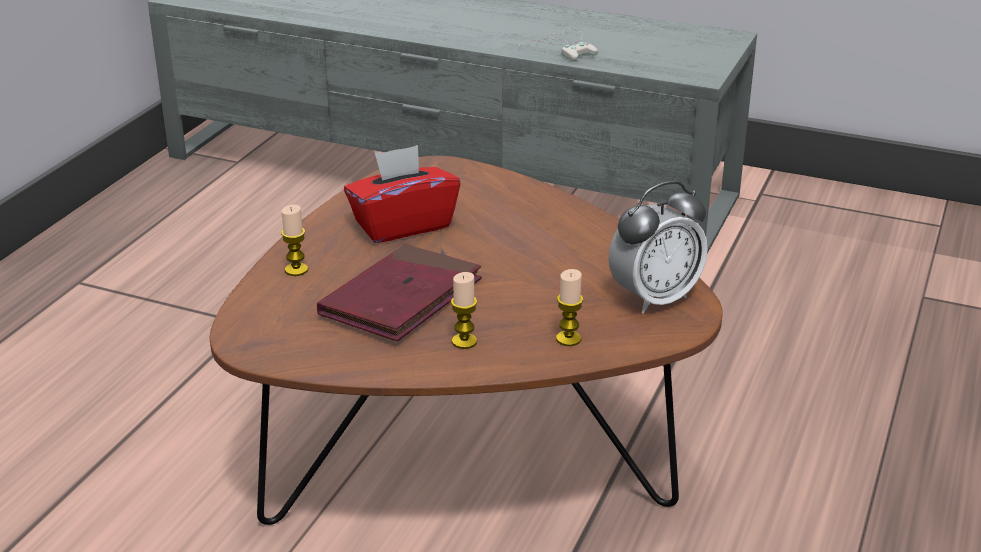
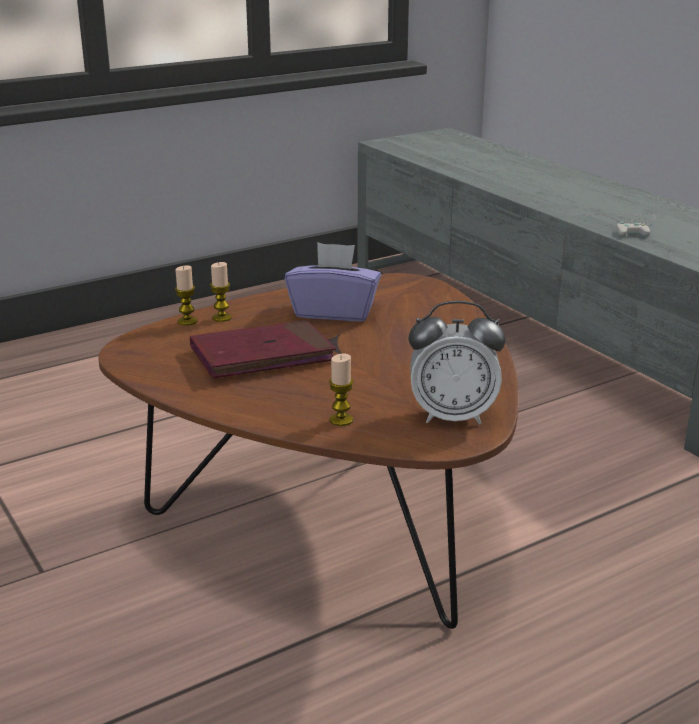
camera: 35 degrees right, 5 degrees down
(402, 225) = (334, 312): red tissue box -> purple tissue box
(464, 341) = (263, 396): candle -> candle (187, 321)

